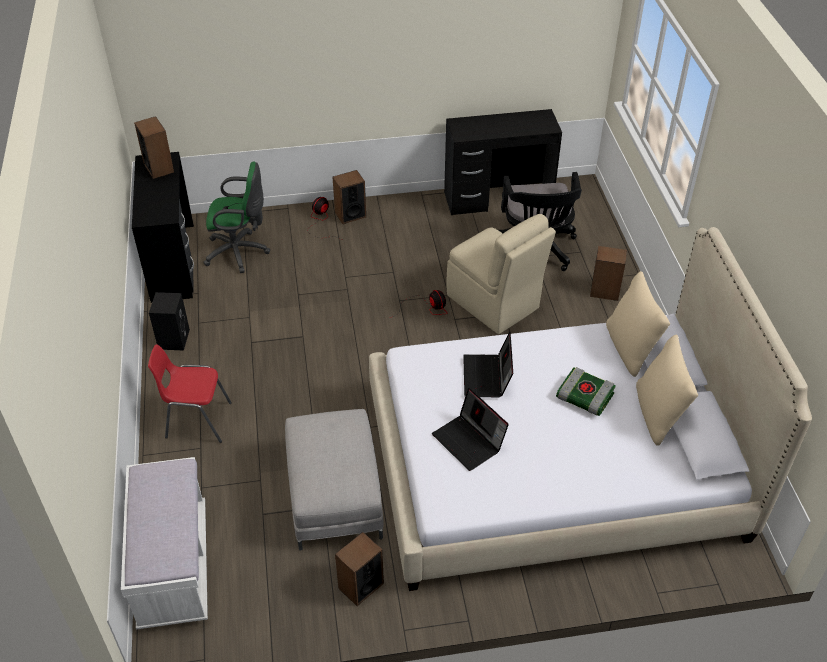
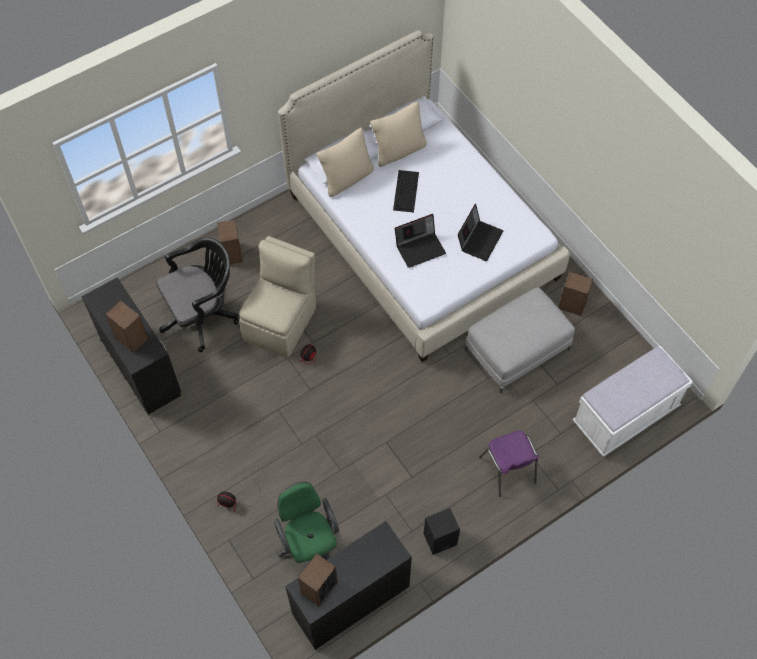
camera: 115 degrees left, 15 degrees up
(196, 420) = (508, 471): red chair -> purple chair
(350, 215) = (215, 479): speaker -> speaker (131, 338)
(584, 397) = (406, 191): book -> keyboard

